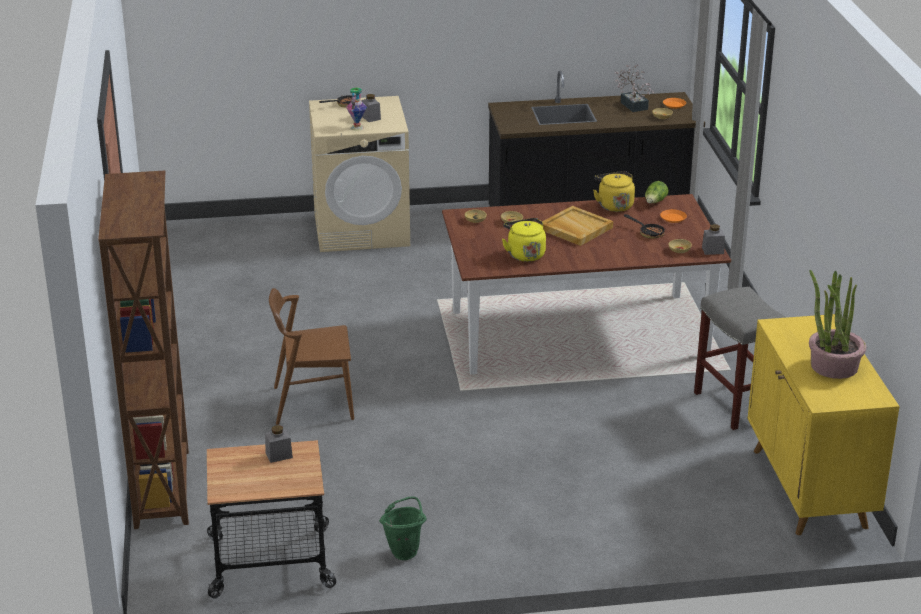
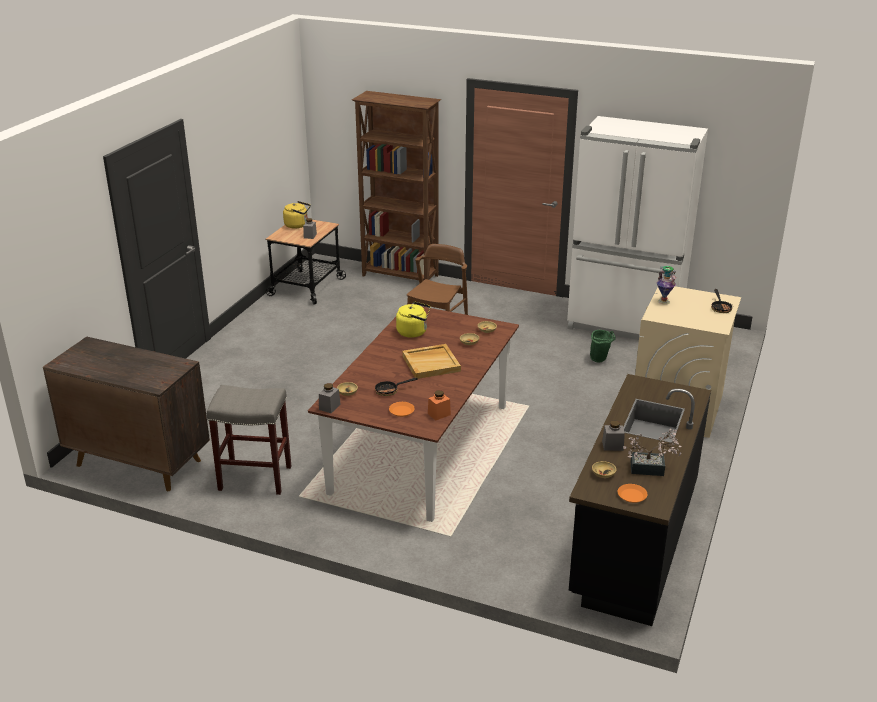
camera: 120 degrees right, 0 degrees up
(192, 288) = (625, 325): none -> white fridge
(371, 118) = (682, 311): grey jar -> grey jar (612, 446)
(405, 550) = (270, 319): green bucket -> green bucket (600, 360)
(614, 205) = (453, 393): yellow kettle -> yellow kettle (298, 225)
(655, 202) = (439, 414): lettuce -> orange jar
(809, 489) = (138, 462): yellow cabinet -> brown cabinet
(833, 366) = (111, 363): potted plant -> none

